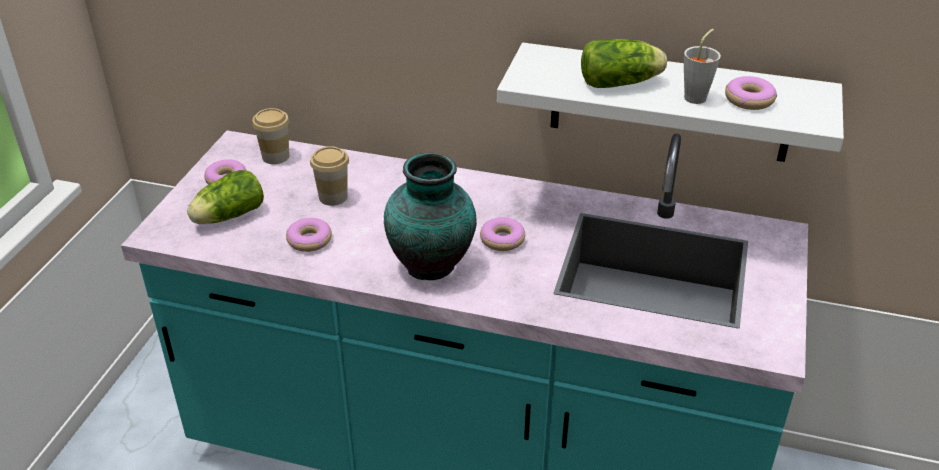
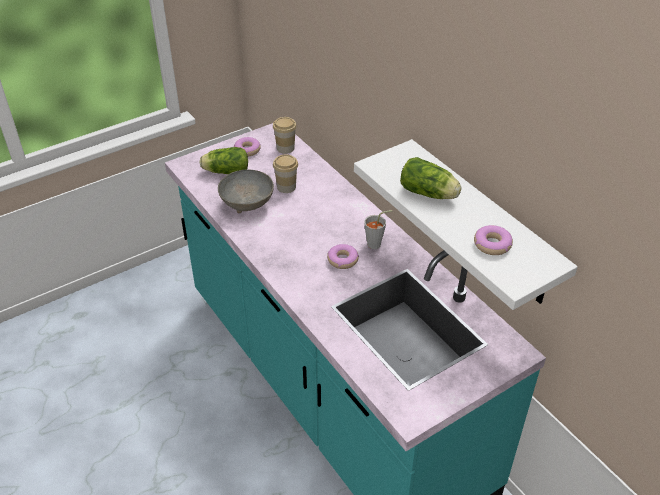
camera: 40 degrees right, 5 degrees up
(309, 240) = (247, 206): donut -> grey bowl
(433, 264) = (290, 253): vase -> none
(697, 96) = (463, 225): grey cup -> grey cup (377, 244)

